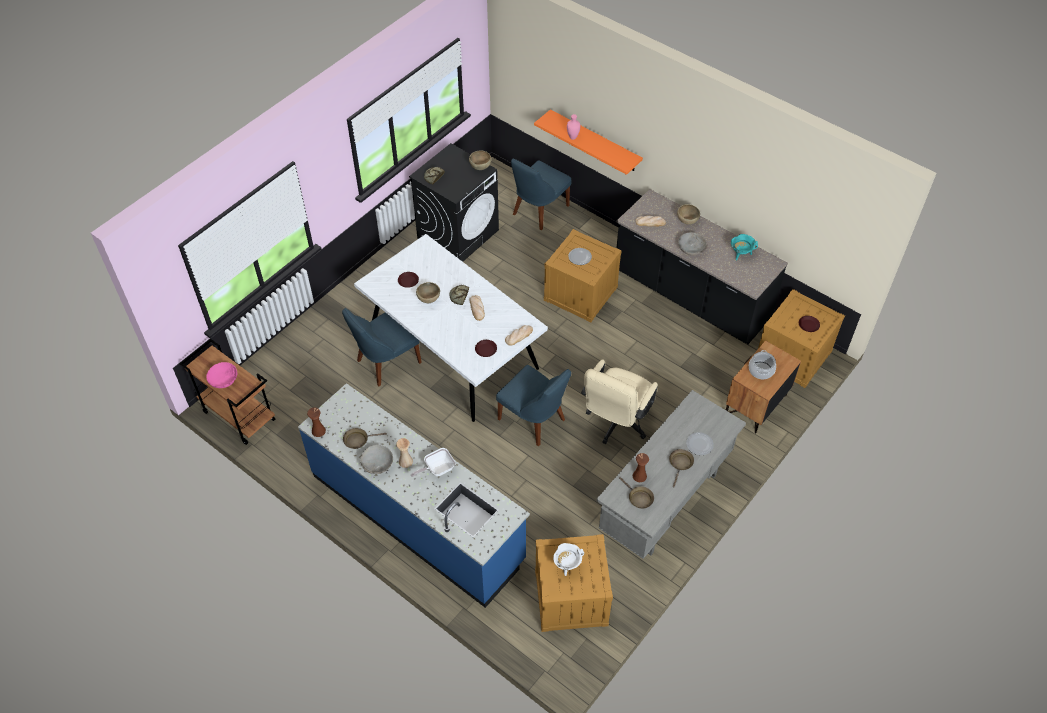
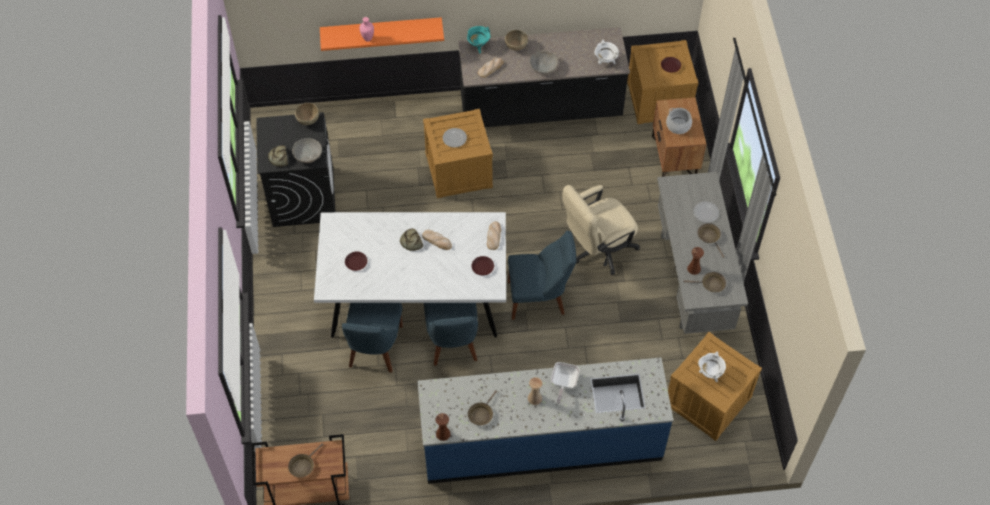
camera: 45 degrees left, 5 degrees up
(223, 379) = (303, 465): pink bowl -> brown frying pan
(377, 464) = (517, 418): grey bowl -> grey bowl (308, 155)
(429, 300) = (391, 264): brown bowl -> none
(538, 211) = (346, 126): blue chair -> blue chair (452, 342)
(616, 423) = (597, 250): beige office chair -> beige office chair turned 75 degrees clockwise
(741, 254) = (582, 45): turquoise cooking pot -> turquoise cooking pot (478, 46)
(745, 278) = (605, 61): none -> white cooking pot

